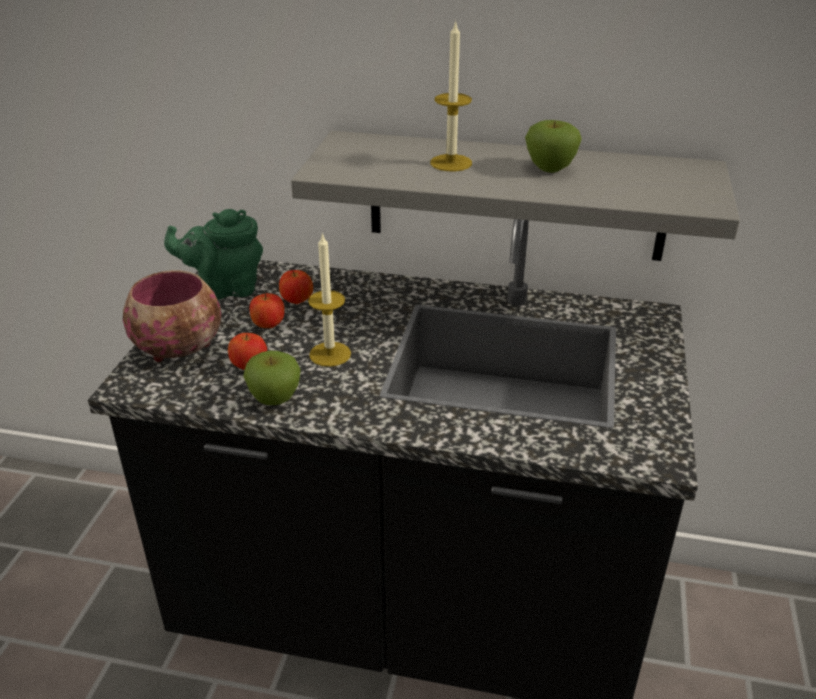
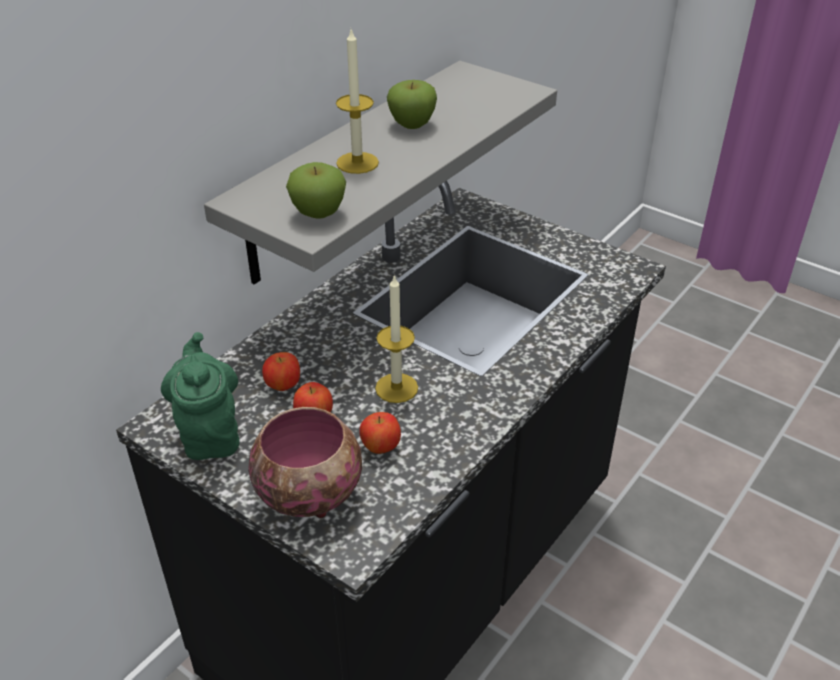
camera: 65 degrees left, 5 degrees up
(225, 288) = (210, 433): green teapot -> green teapot turned 150 degrees clockwise
(275, 399) = (446, 442): apple -> apple (318, 214)

